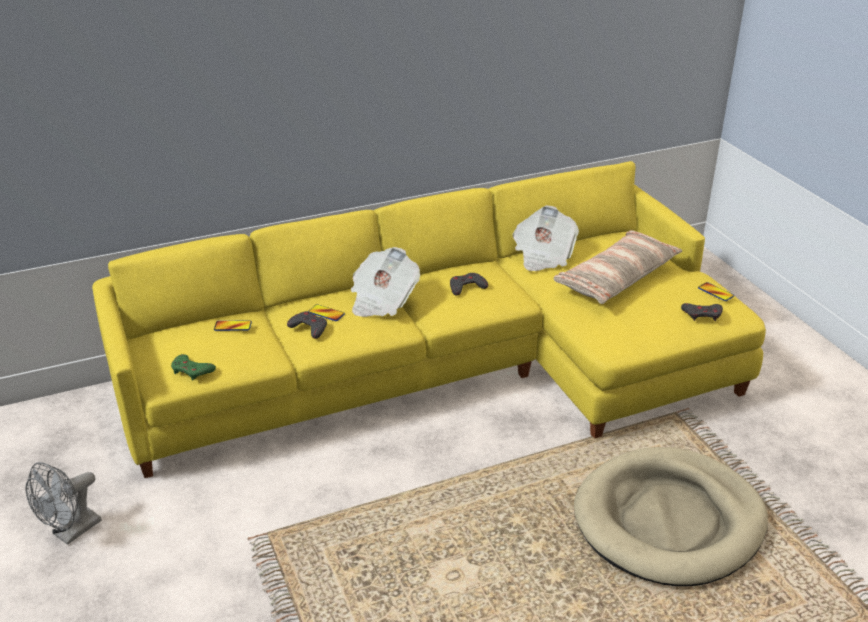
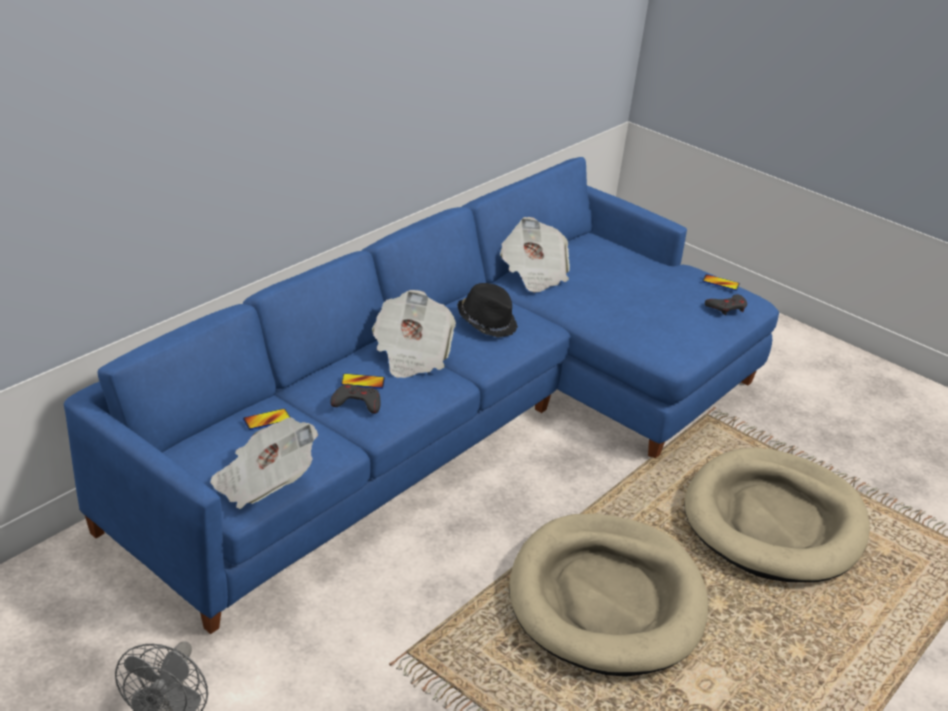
camera: 30 degrees left, 0 degrees up
(192, 370) = (263, 483): green game controller -> newspaper
(452, 367) = (463, 417): yellow sofa -> blue sofa
(458, 542) = (606, 599): none -> beige dog bed
(466, 287) = (487, 322): grey game controller -> black hat
(616, 278) = (623, 285): pillow -> none

